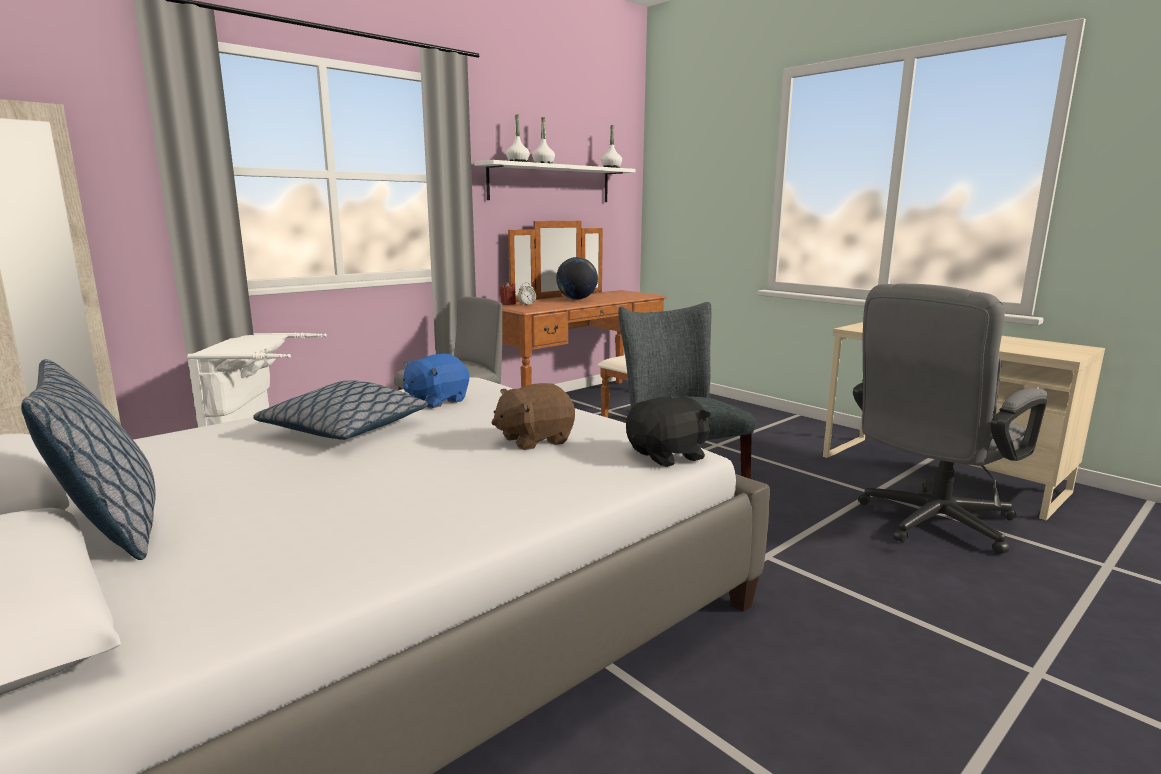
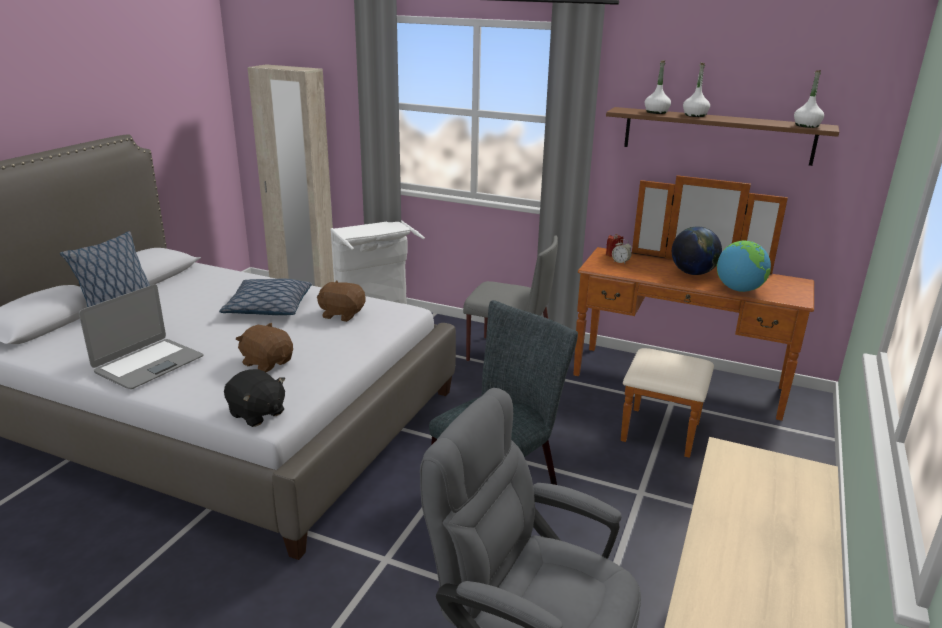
camera: 65 degrees right, 10 degrees up
(436, 401) = (342, 314): blue plush toy -> brown plush toy
(440, 508) = (148, 364): none -> laptop
(551, 183) = (717, 135): white shelf -> brown shelf
(619, 298) = (739, 289): none -> globe

